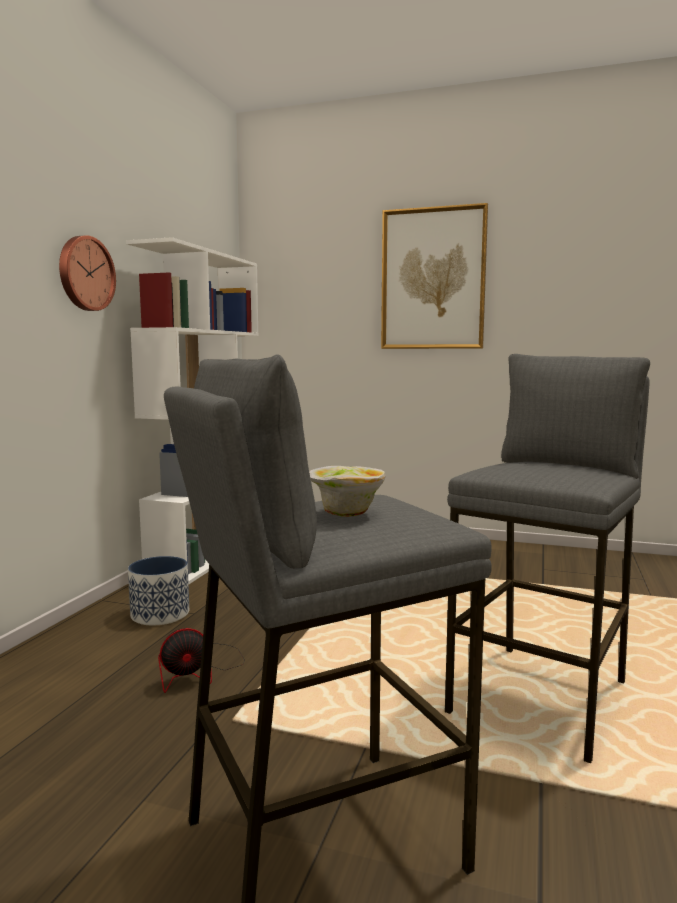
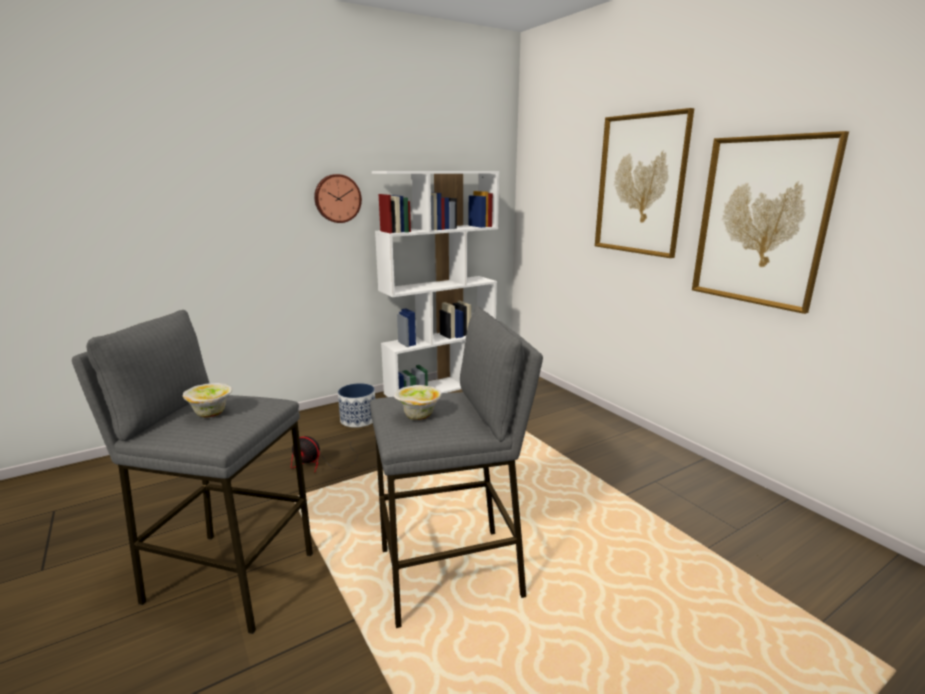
camera: 40 degrees right, 10 degrees up
(550, 472) = (418, 416): none -> bowl
(570, 304) = (761, 221): none -> picture

